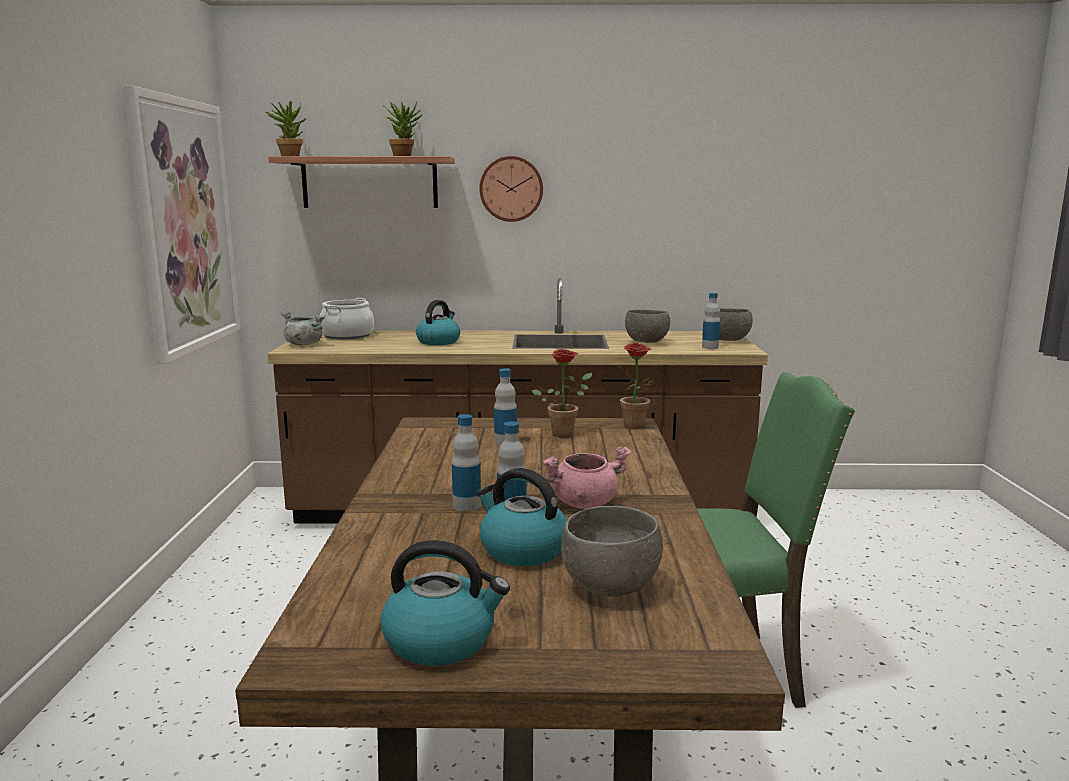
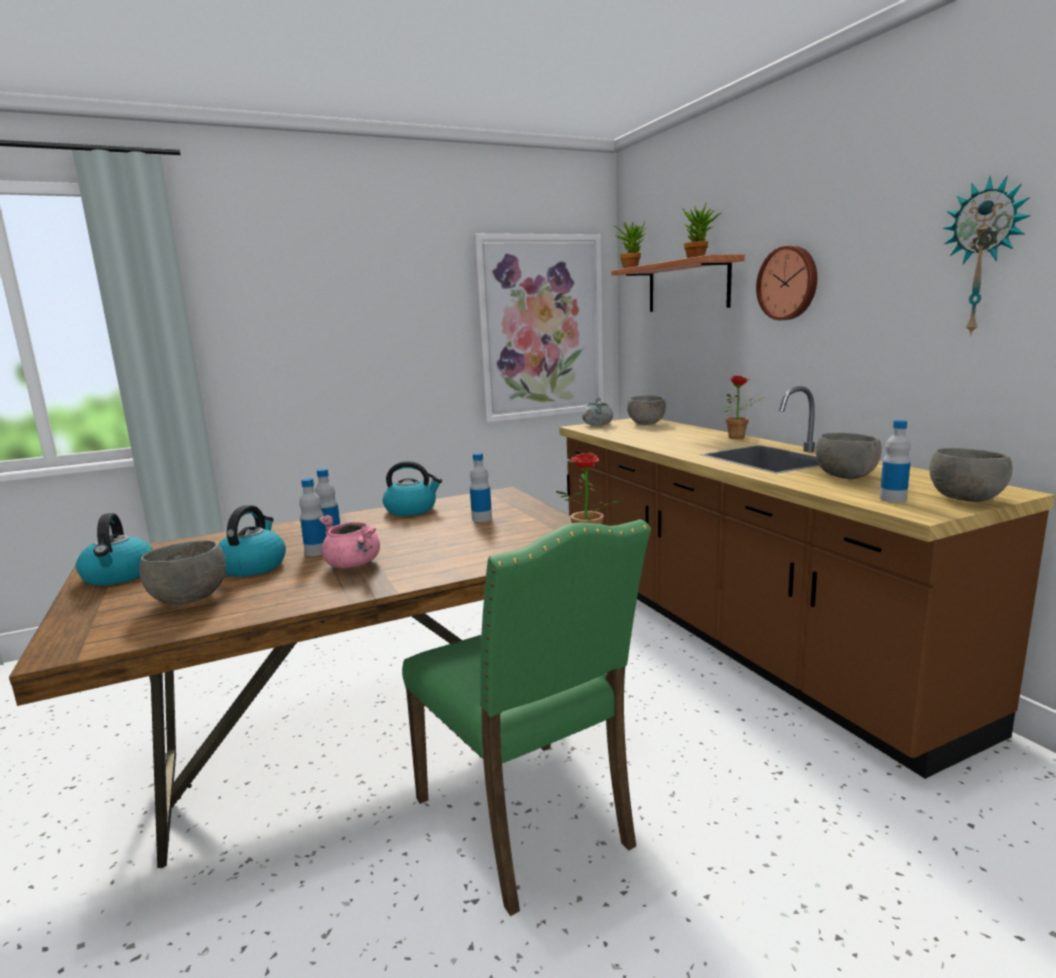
camera: 65 degrees right, 0 degrees up
(347, 336) = (646, 424): cooking pot -> grey bowl
(438, 341) = (676, 438): kettle -> kettle (412, 510)
(565, 433) = (531, 528): potted plant -> potted plant (740, 437)
(680, 183) = (984, 258): none -> wall clock

